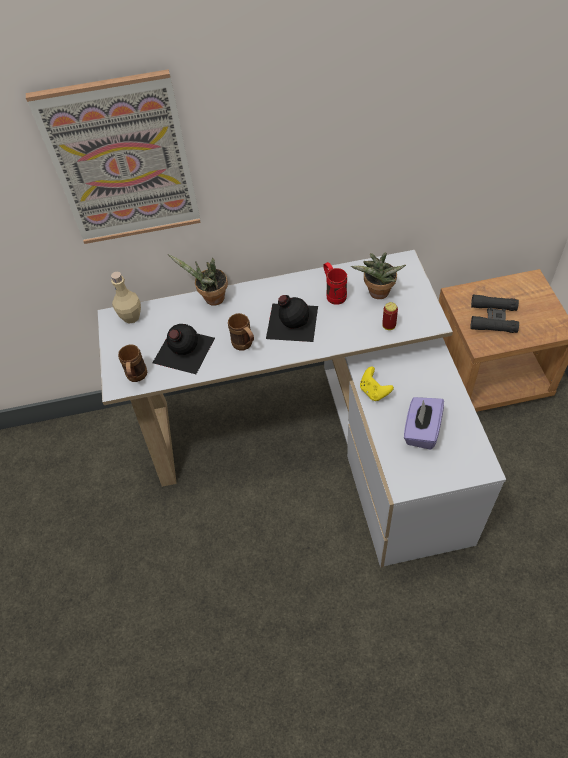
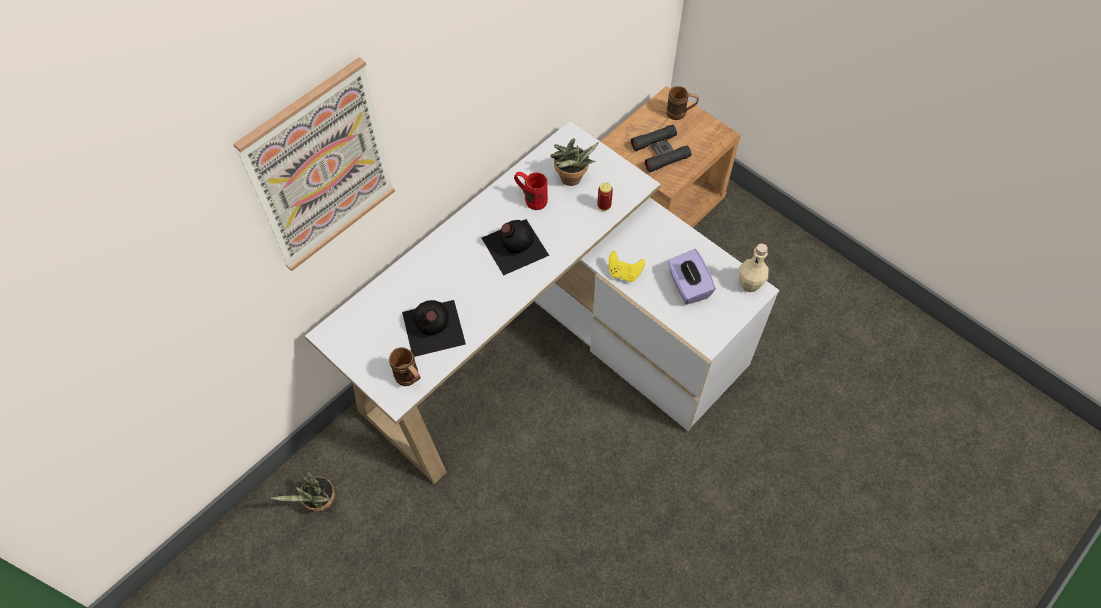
camera: 40 degrees left, 5 degrees up
(131, 317) = (349, 324): beige bottle -> beige bottle (749, 284)
(211, 299) = (417, 264): potted plant -> potted plant (320, 504)
(245, 346) = (489, 292): brown mug -> brown mug (680, 114)

